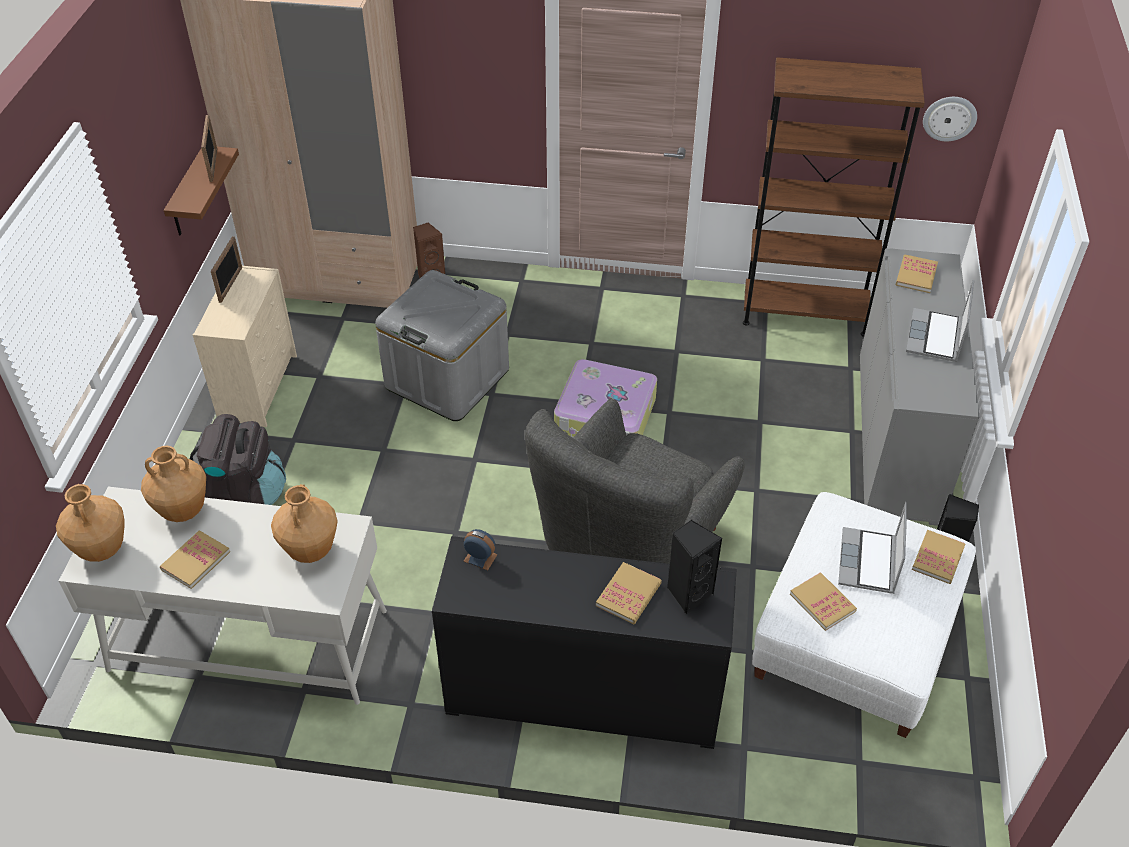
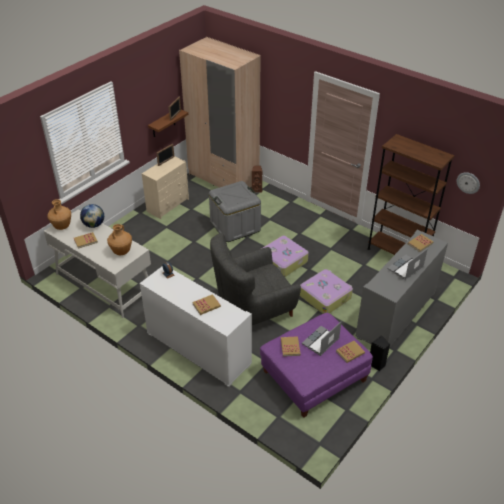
camera: 30 degrees right, 5 degrees down
(183, 510) = (94, 225): brown vase -> globe
(243, 494) = (136, 238): black backpack -> none
(584, 693) = (198, 348): black cabinet -> white cabinet
(688, 593) = (227, 314): black speaker -> none
(744, 457) = (325, 296): none -> suitcase
(855, 638) = (313, 376): white ottoman -> purple ottoman

